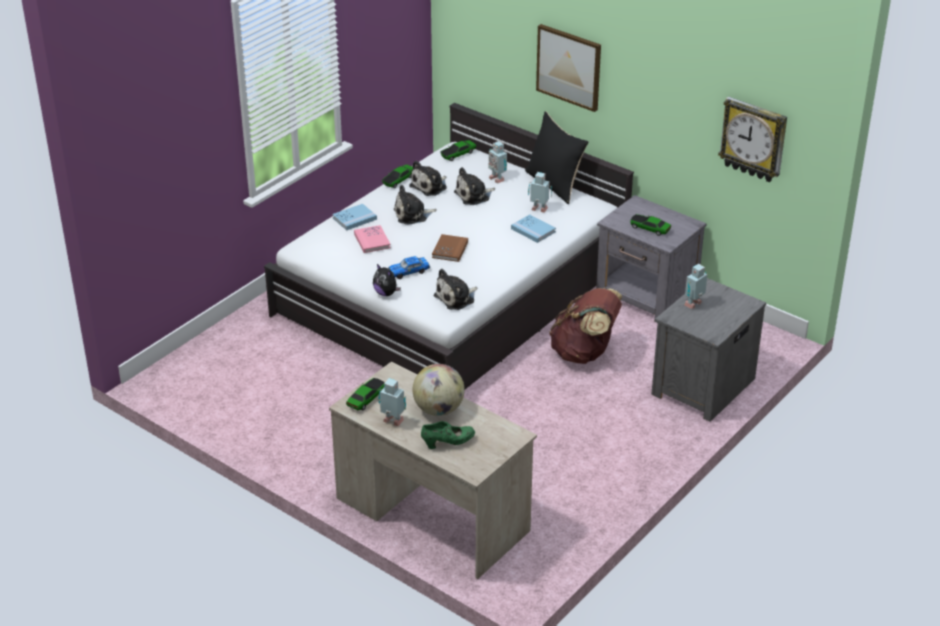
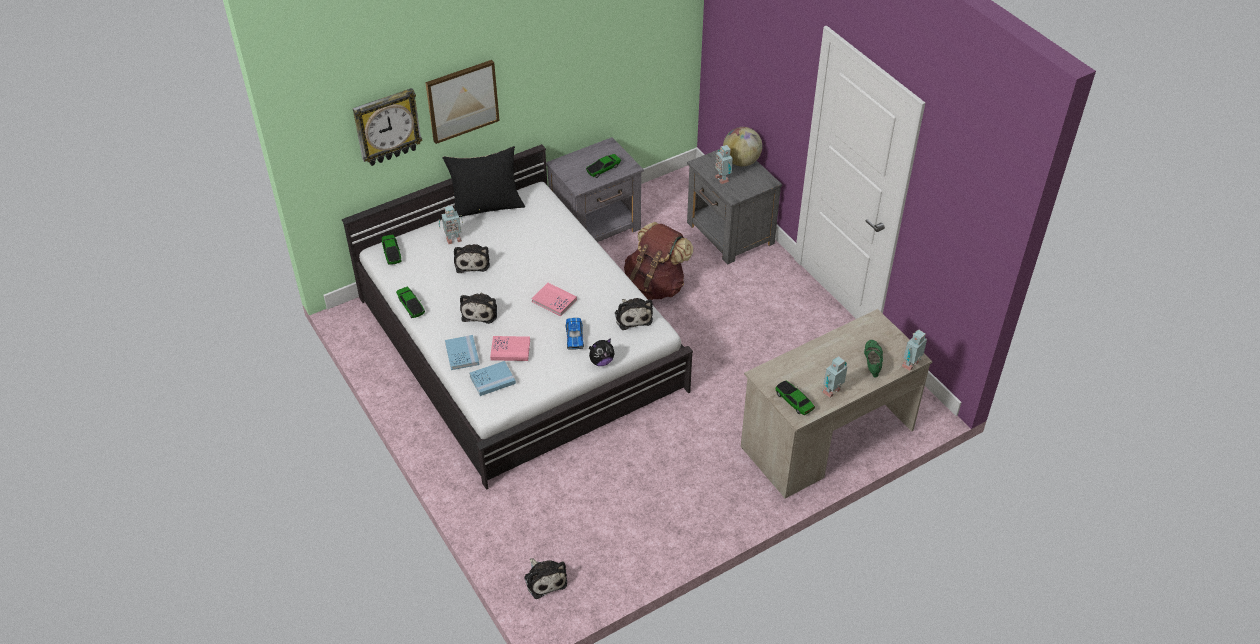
camera: 70 degrees left, 10 degrees up
(430, 186) = (437, 287): plush toy -> plush toy (545, 579)
(439, 409) = (825, 358): globe -> globe (741, 161)
(450, 250) = (554, 301): brown book -> pink book
(533, 230) = (552, 240): blue book -> blue book (492, 380)
(539, 210) = (522, 227): toy robot -> toy robot (911, 365)
(753, 139) = (641, 43): wall clock -> wall clock (387, 127)

